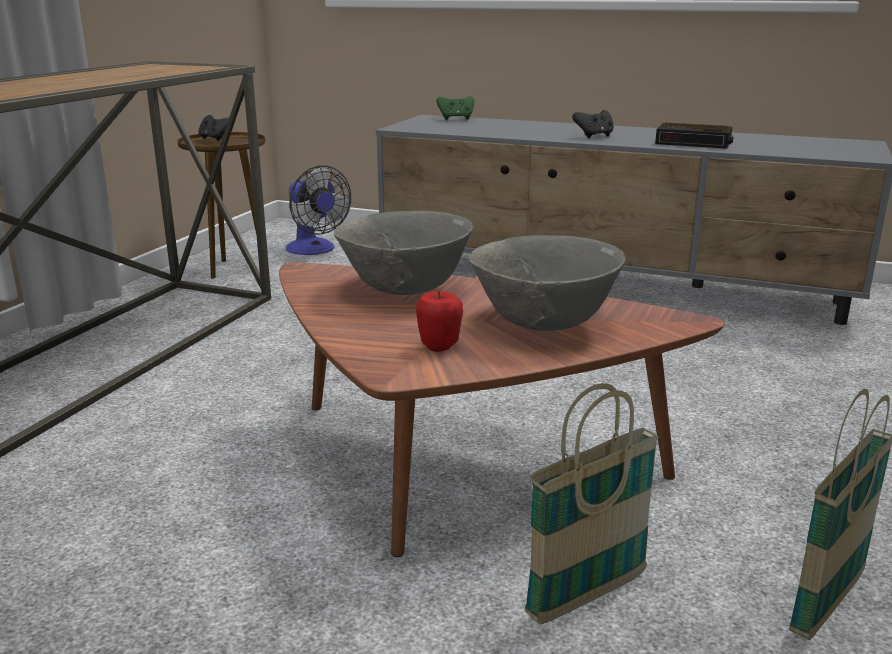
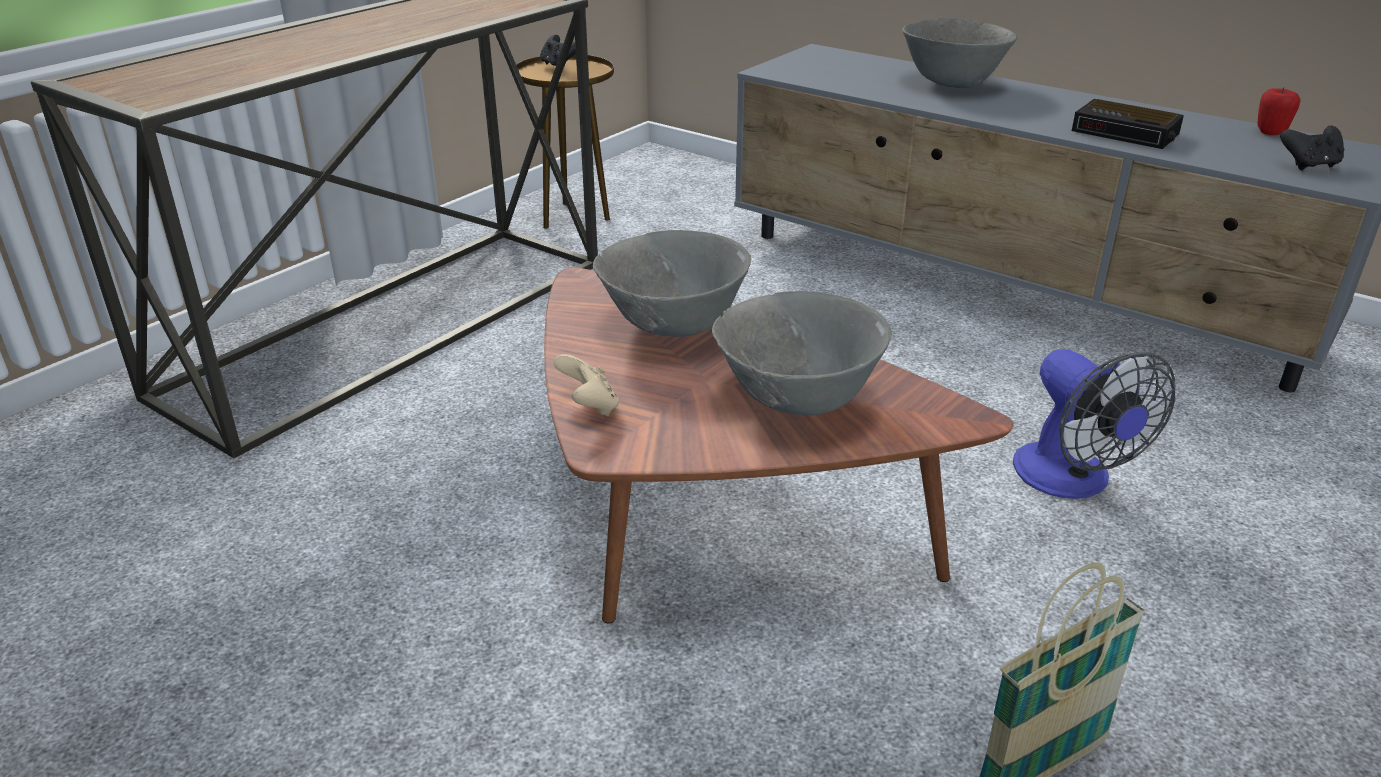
camera: 15 degrees right, 10 degrees up
(315, 250) = (672, 197): fan -> fan (1072, 480)
(364, 347) = (589, 406): none -> beige game controller
(439, 347) = (667, 418): apple -> apple (1270, 132)
(456, 119) = (847, 57): green game controller -> none
(546, 127) = (952, 84): none -> grey bowl
(586, 595) = (780, 706): basket -> none
(594, 136) = (1001, 108): black game controller -> black game controller (1309, 165)

